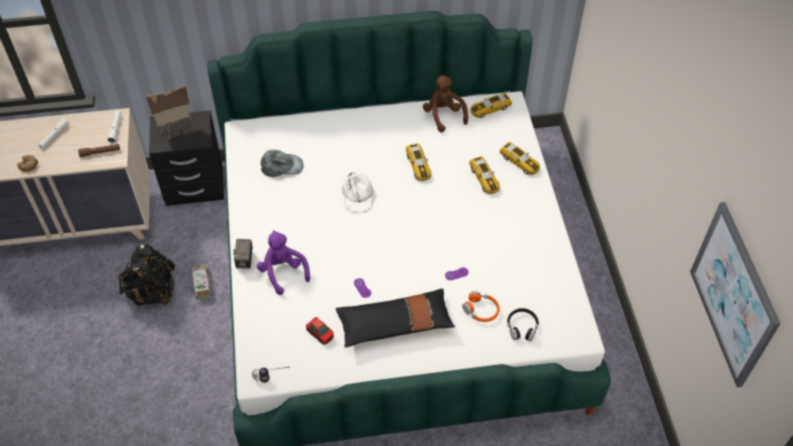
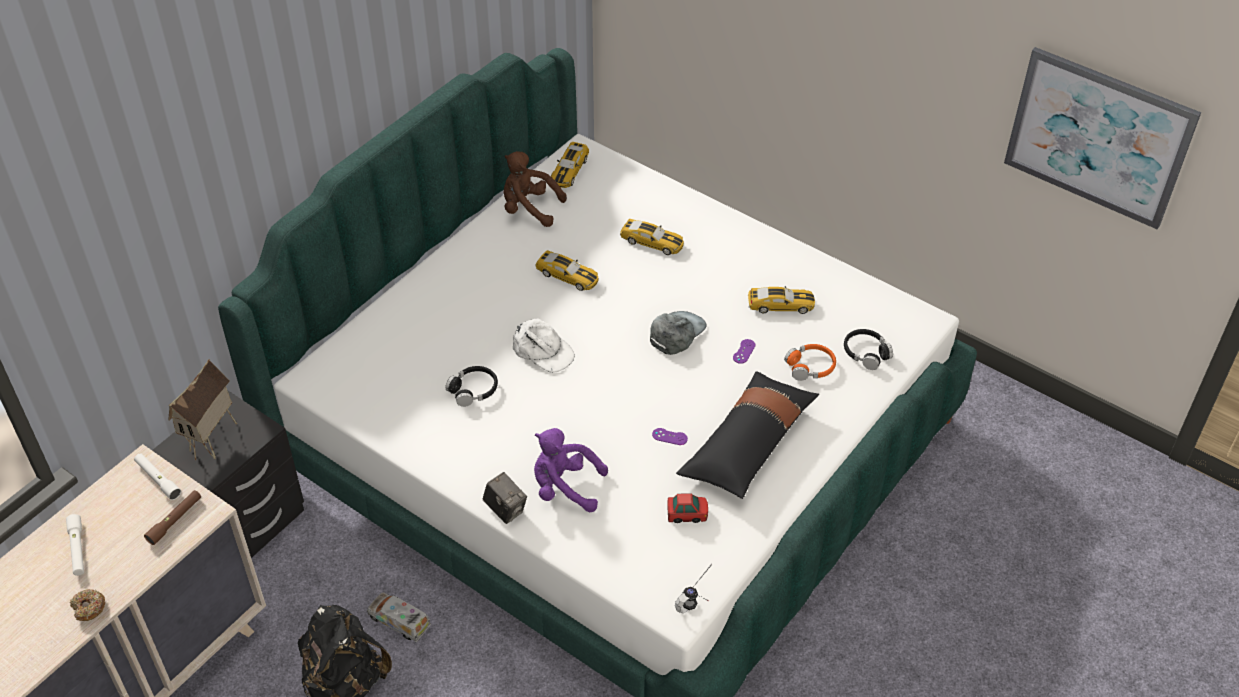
camera: 45 degrees left, 5 degrees down
(281, 166) = (414, 383): grey cap -> grey cap (676, 333)
(302, 190) = (473, 390): none -> black headphones
(519, 162) = (666, 202): toy car -> toy car (781, 305)

